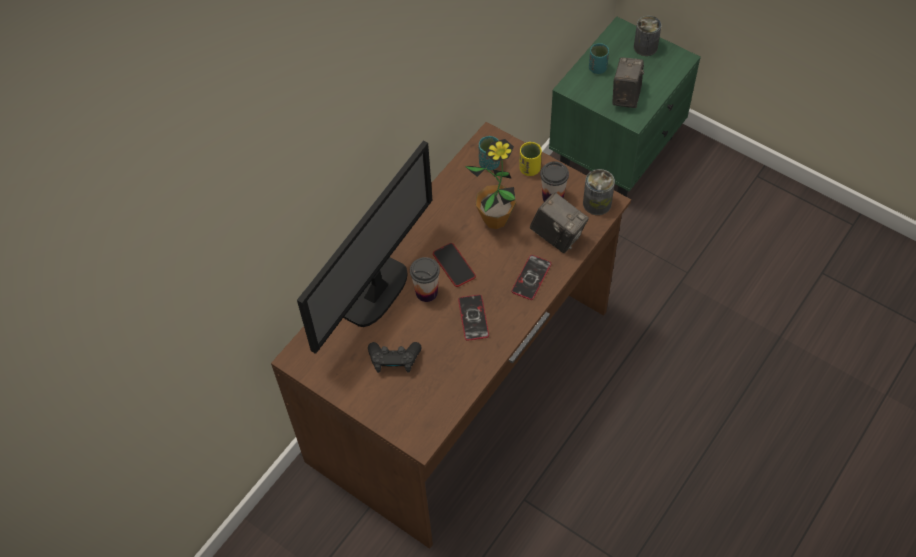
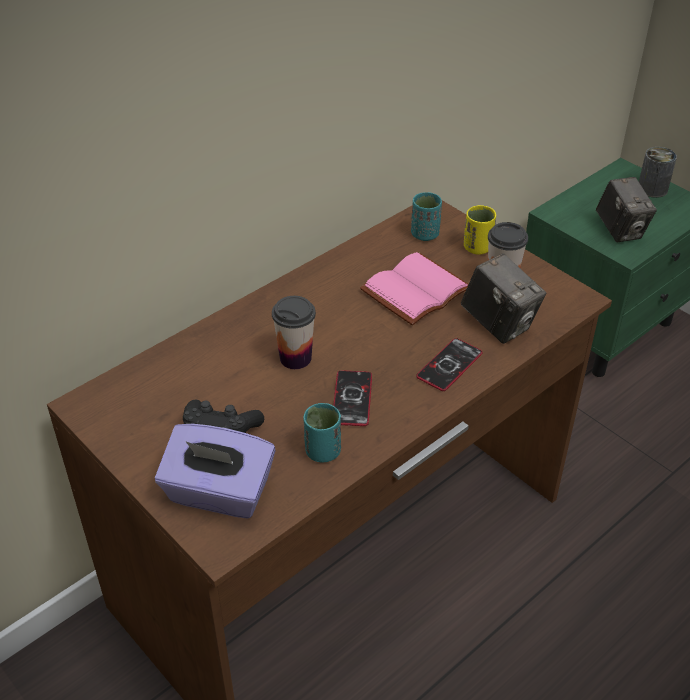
camera: 10 degrees right, 15 degrees down
(376, 293) = (226, 348): monitor -> none
(408, 406) = (218, 493): none -> purple tissue box
(454, 265) = (344, 334): phone -> none
(495, 219) = (416, 292): potted plant -> pink book
(597, 68) = (589, 200): turquoise cup -> turquoise cup (322, 451)
(597, 203) = (562, 297): can -> none
(626, 96) = (620, 230): camera -> camera turned 135 degrees clockwise

